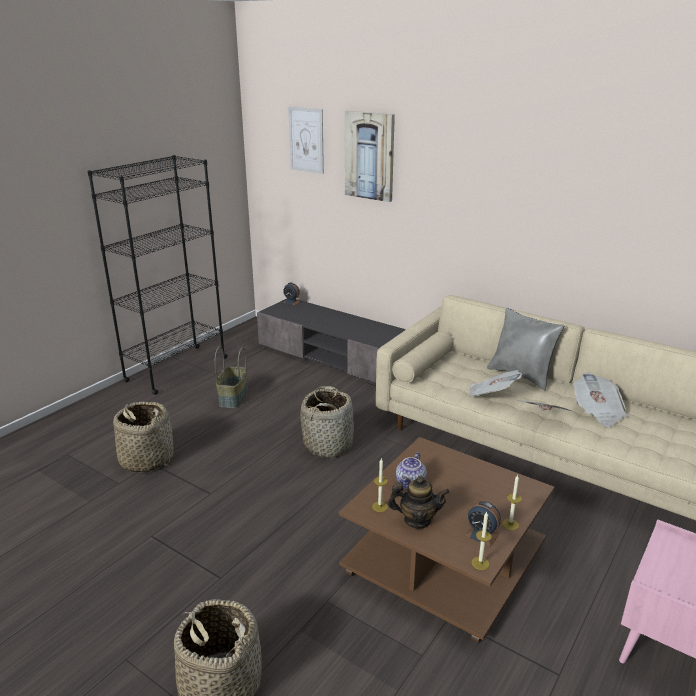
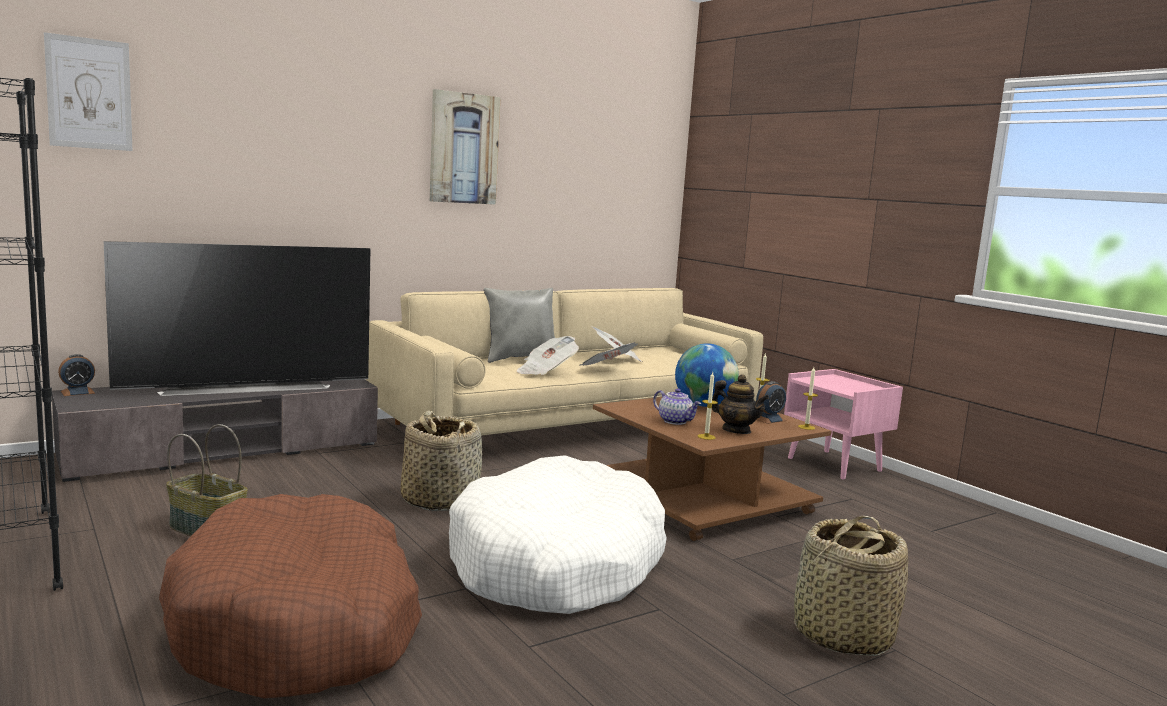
camera: 70 degrees left, 15 degrees down
(146, 459) = (298, 625): basket -> brown dog bed
(262, 517) = (556, 564): none -> white dog bed
(349, 326) = (246, 387): none -> television
(369, 156) = (229, 120): picture -> picture (463, 148)
(417, 520) = (736, 431): teapot -> teapot turned 105 degrees clockwise
(485, 489) = (703, 405): none -> globe

